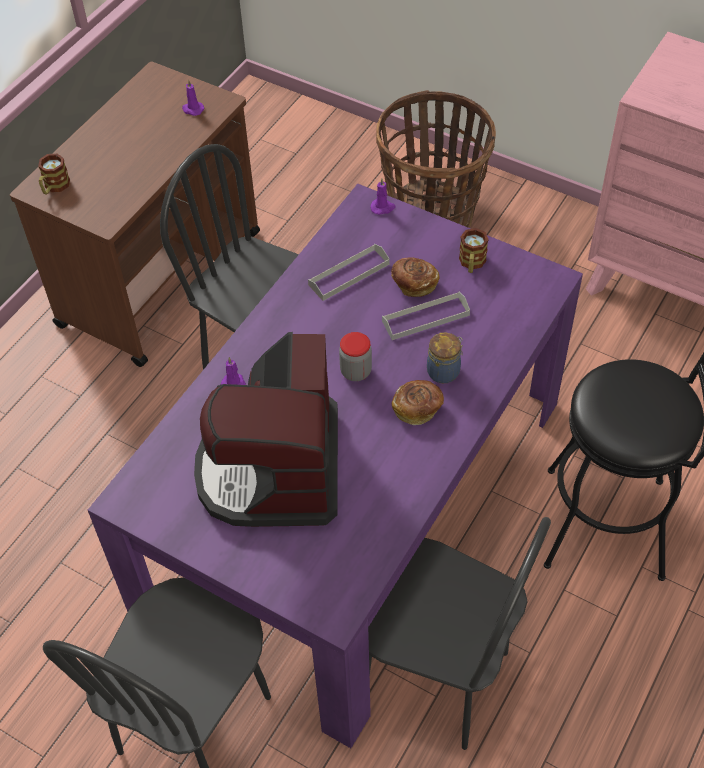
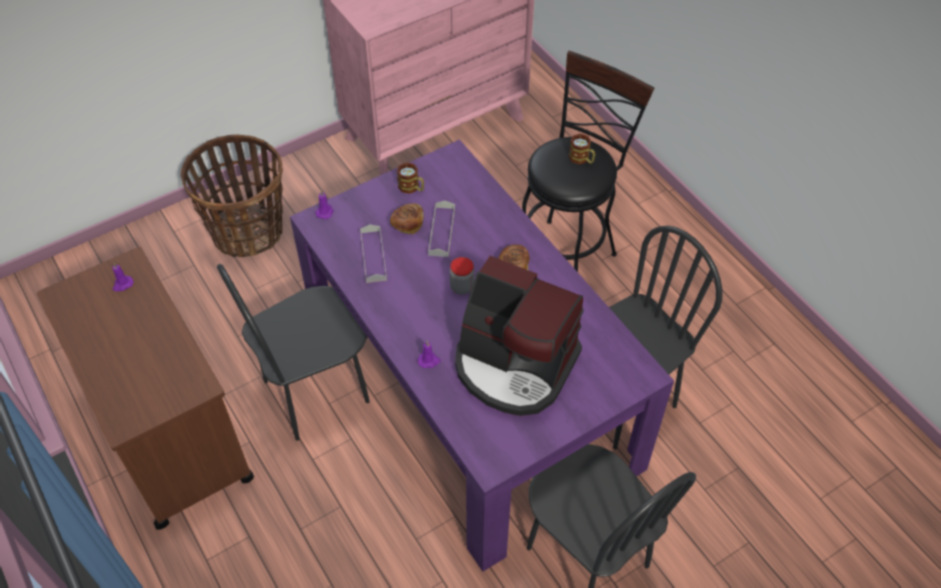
camera: 65 degrees left, 0 degrees up
(54, 187) = (131, 410): mug -> mug (582, 159)
(444, 371) = (492, 240): jar -> none

